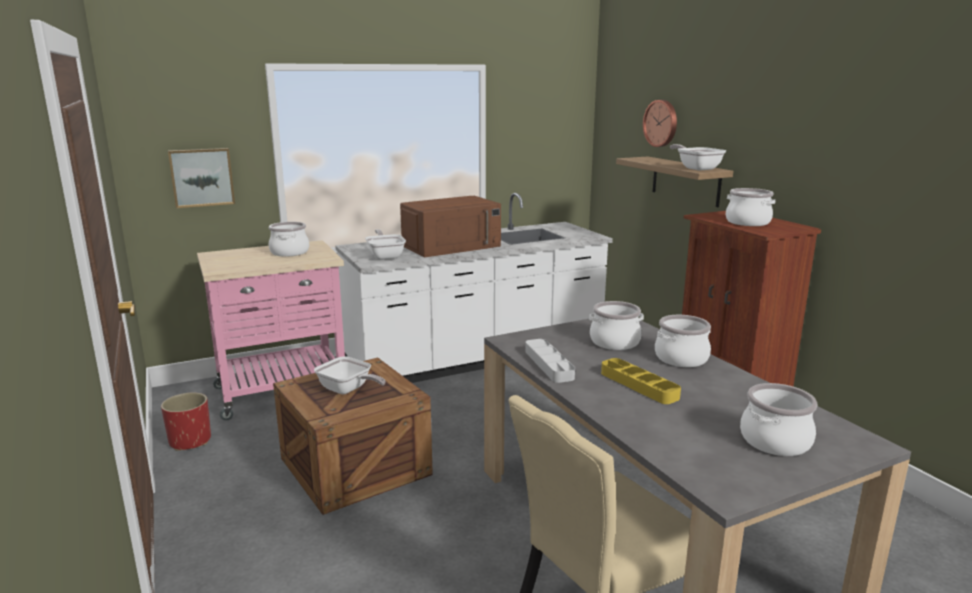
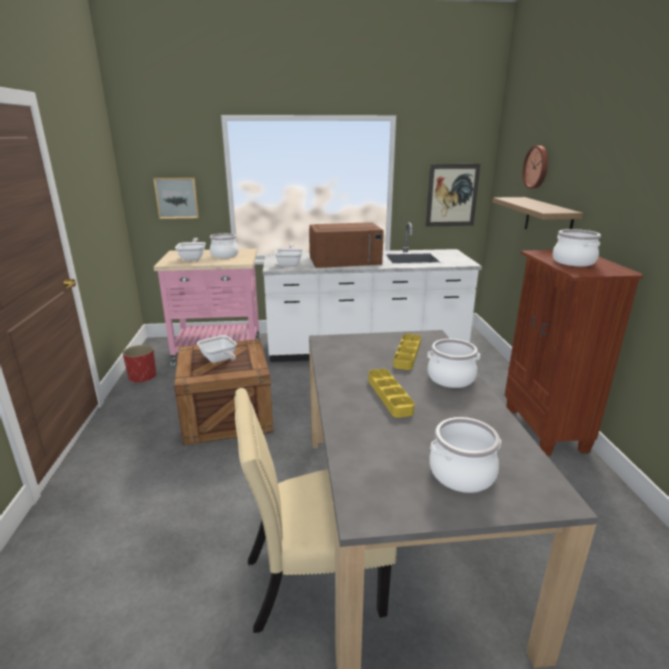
camera: 20 degrees right, 5 degrees up
(548, 364) = (334, 365): grey tray -> none
(552, 158) = (452, 195): none -> picture
(614, 342) = (407, 354): cooking pot -> yellow tray
(696, 168) = (549, 209): frying pan -> frying pan (193, 258)

